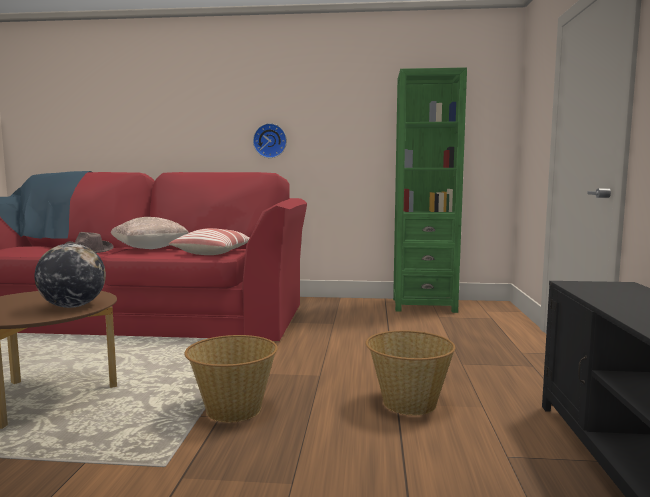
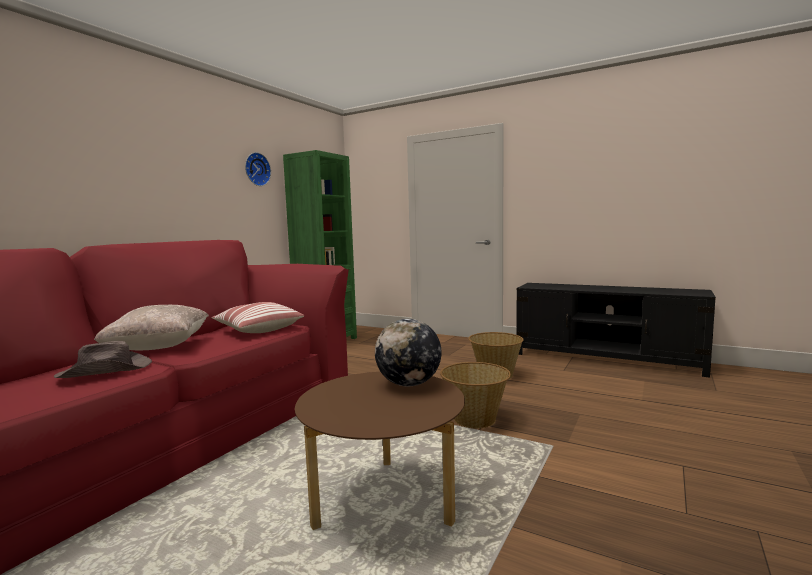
camera: 65 degrees left, 0 degrees up
(270, 141) = (181, 204): wall clock -> wall clock (256, 169)

